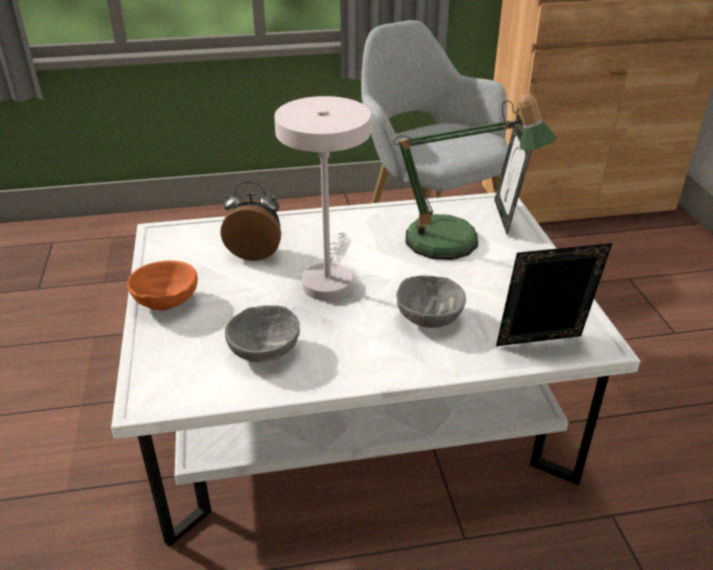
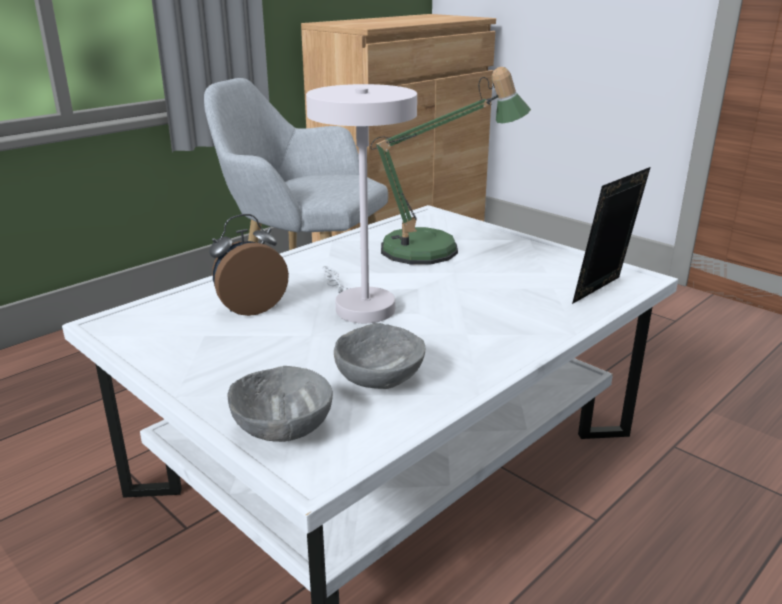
camera: 35 degrees left, 10 degrees down
(166, 301) = (205, 377): orange bowl -> none
(428, 317) = (491, 303): grey bowl -> grey bowl (282, 428)
(506, 217) = (449, 221): picture frame -> none

